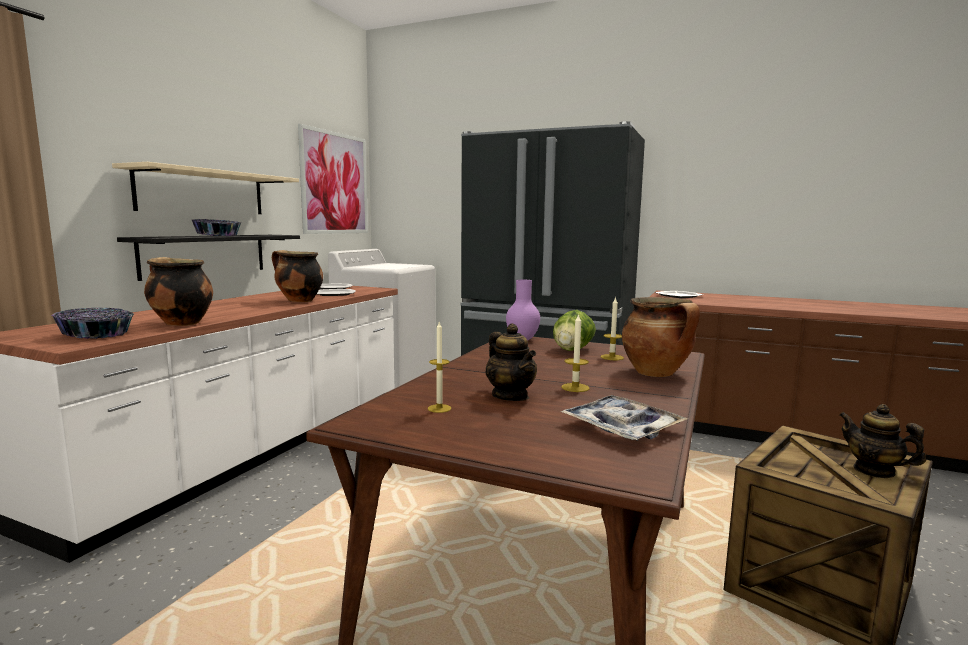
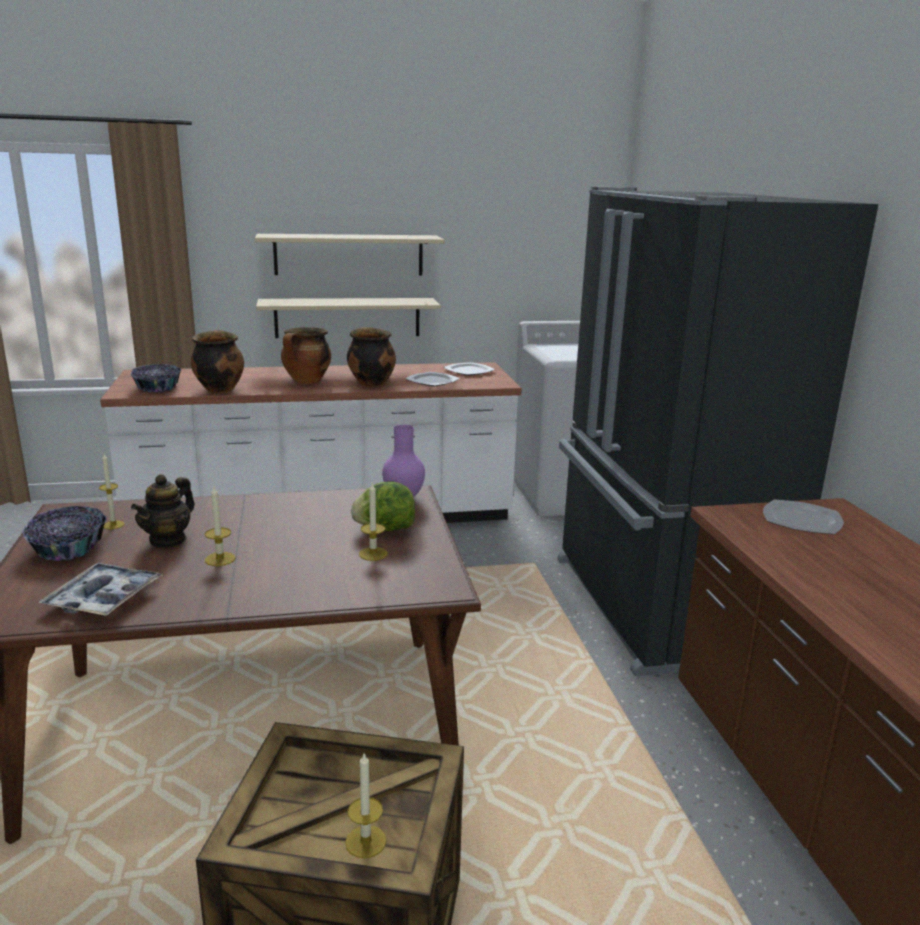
camera: 55 degrees right, 10 degrees up
(205, 255) = (347, 317): black shelf -> beige shelf
(217, 235) = (346, 301): bowl -> bowl (67, 547)
(335, 183) = (550, 233): picture -> none
(657, 373) = (320, 587): cooking pot -> cooking pot (307, 382)
(874, 471) = (365, 841): teapot -> candle

